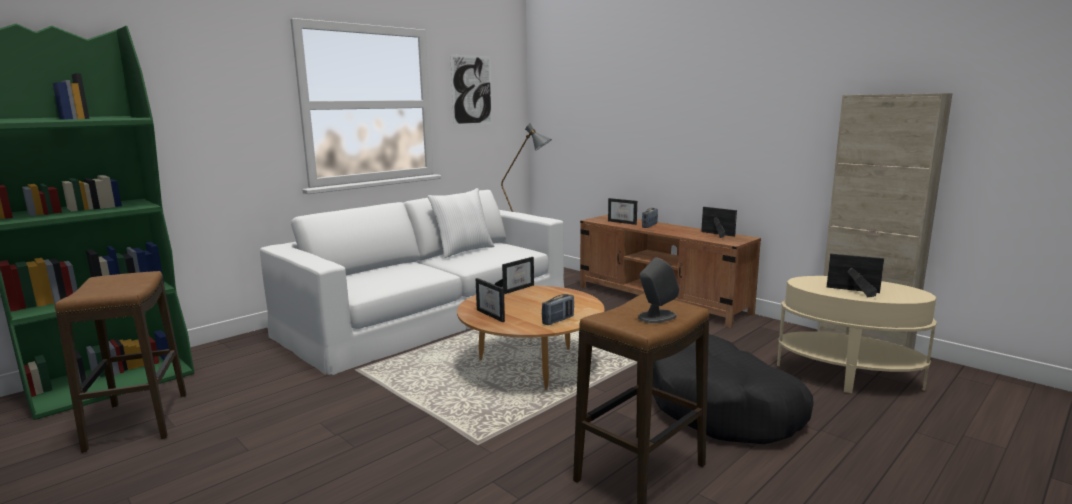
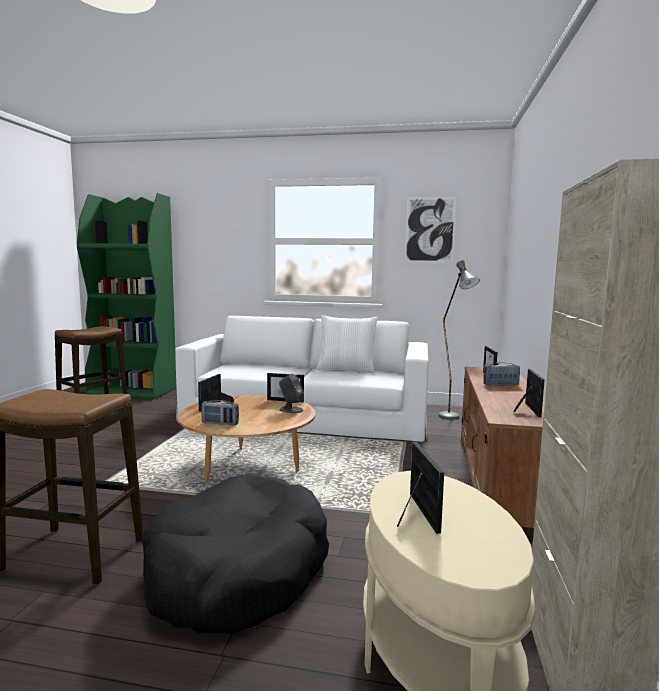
camera: 55 degrees right, 5 degrees down
(656, 317) = (52, 403): grey speaker -> grey speaker (291, 410)

